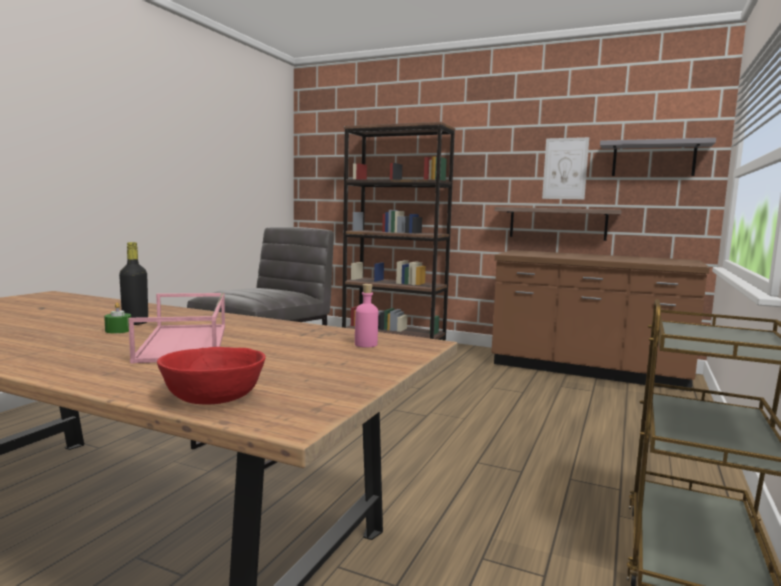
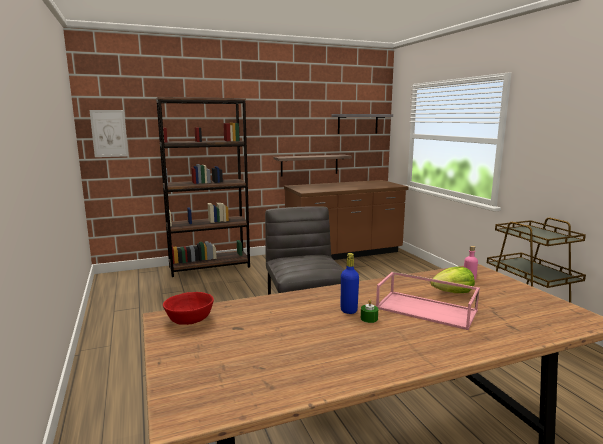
camera: 45 degrees left, 5 degrees up
(135, 323) = (348, 310): black bottle -> blue bottle
(213, 397) = (551, 325): red bowl -> red bowl (189, 319)
(278, 345) = (453, 292): none -> lettuce
(565, 168) = (312, 129): picture -> picture (109, 133)

